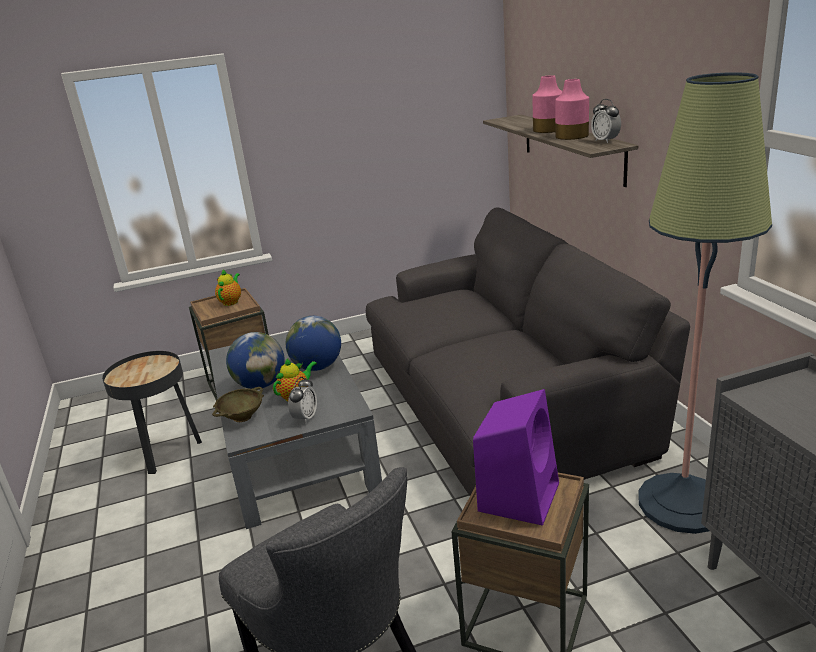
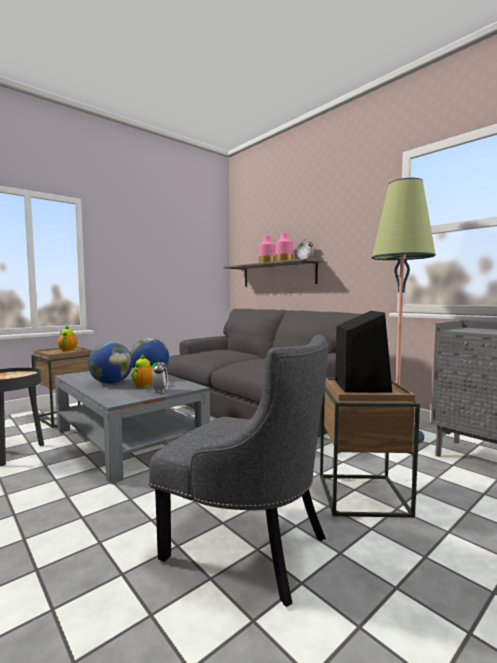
camera: 25 degrees left, 20 degrees down
(242, 417) = (107, 394): beige bowl -> none
(519, 495) = (360, 386): purple speaker -> black speaker

